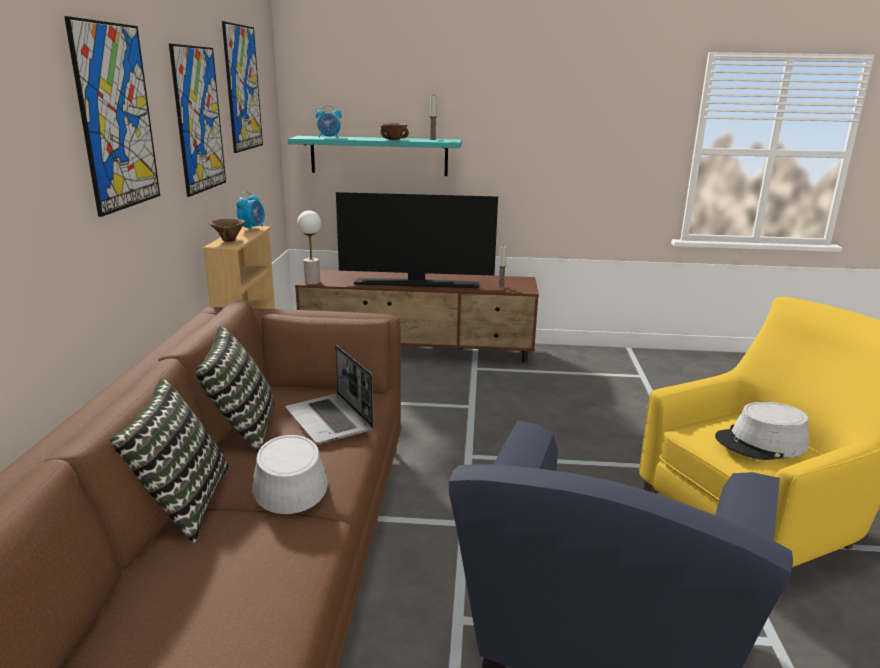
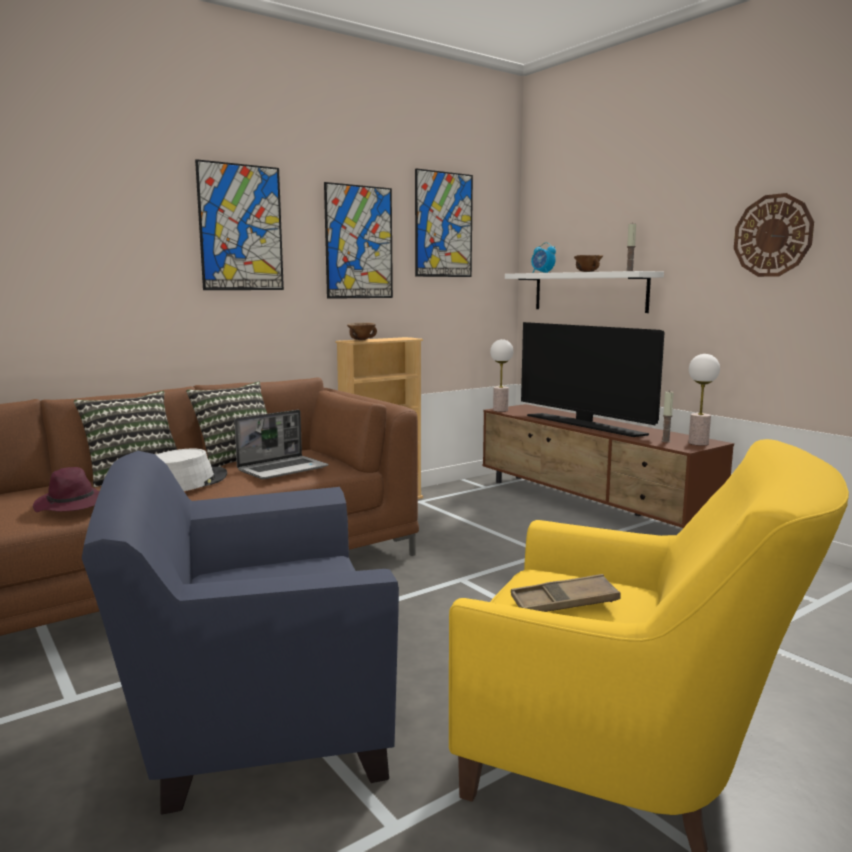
camera: 50 degrees right, 10 degrees down
(252, 228) = (404, 338): alarm clock -> none
(266, 575) = (73, 505): none -> purple hat
(330, 420) = (283, 469): laptop -> laptop turned 150 degrees counterclockwise
(379, 156) = (589, 292): turquoise shelf -> white shelf
(520, 283) = (698, 443): none -> table lamp
(559, 115) = (773, 235): none -> wall clock
(761, 443) = (564, 602): grey hat -> brown tray

